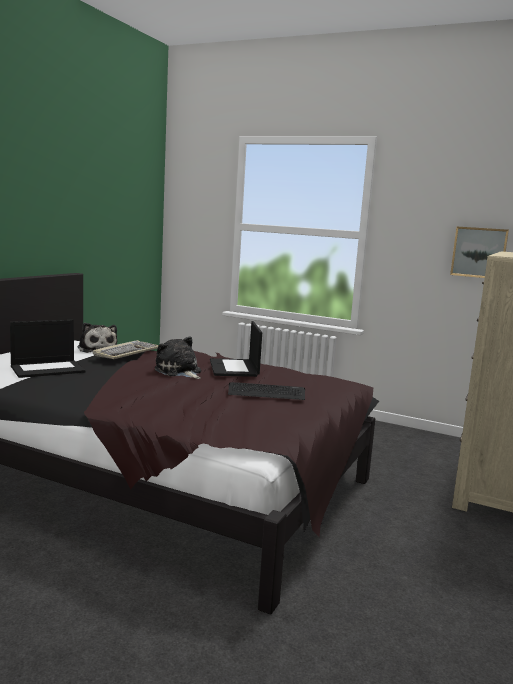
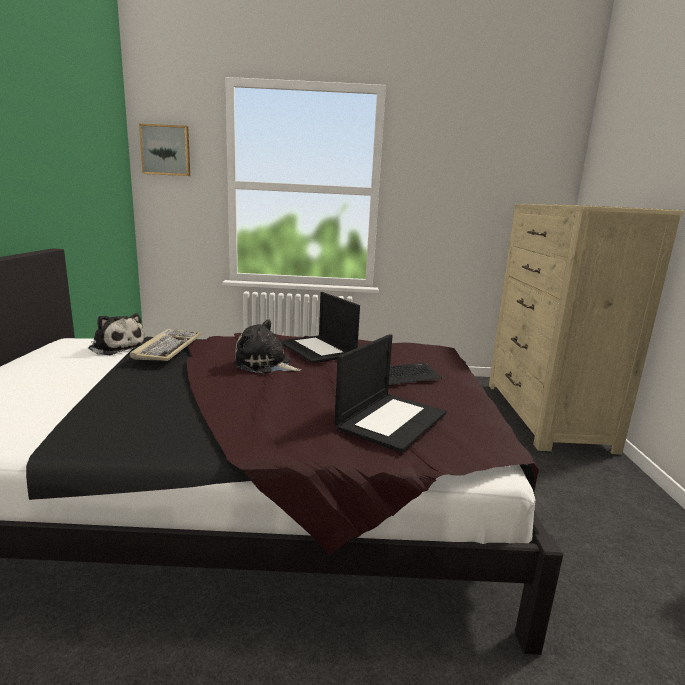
camera: 25 degrees left, 5 degrees up
(48, 369) = (83, 391): laptop -> laptop (391, 420)
(479, 252) = (486, 205): picture -> picture (166, 150)

